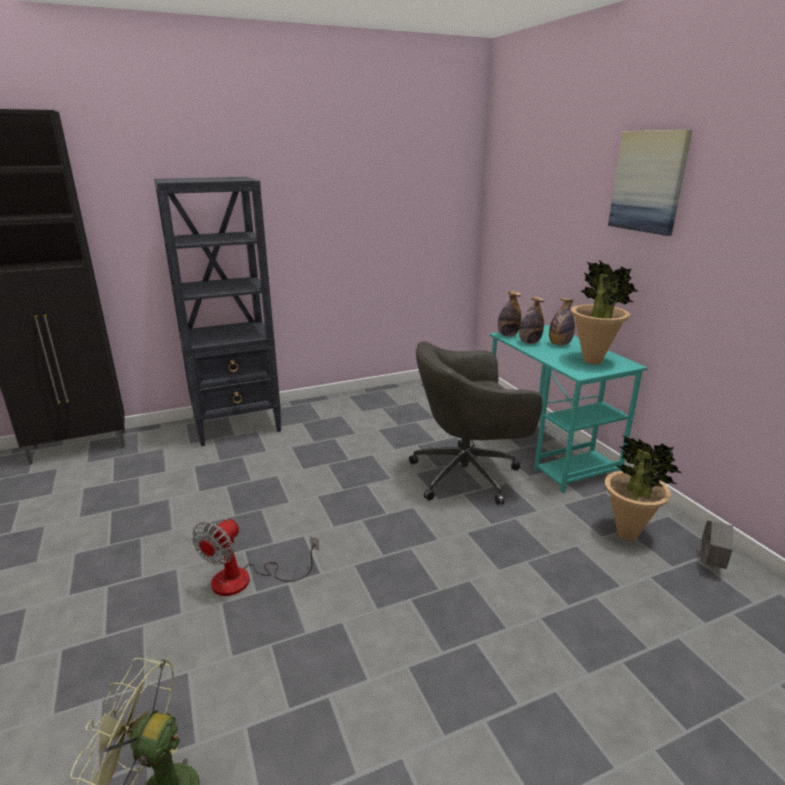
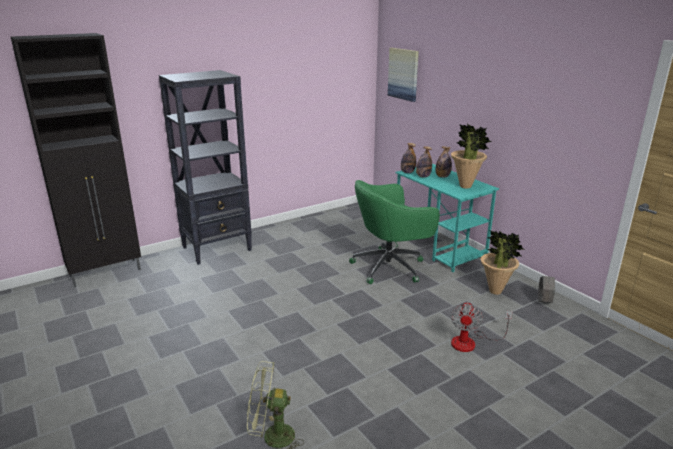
camera: 10 degrees left, 0 degrees up
(245, 580) = (271, 338): fan -> fan (471, 342)
(468, 474) = (390, 267): grey office chair -> green office chair
(648, 181) = (492, 74): picture -> picture (403, 74)

